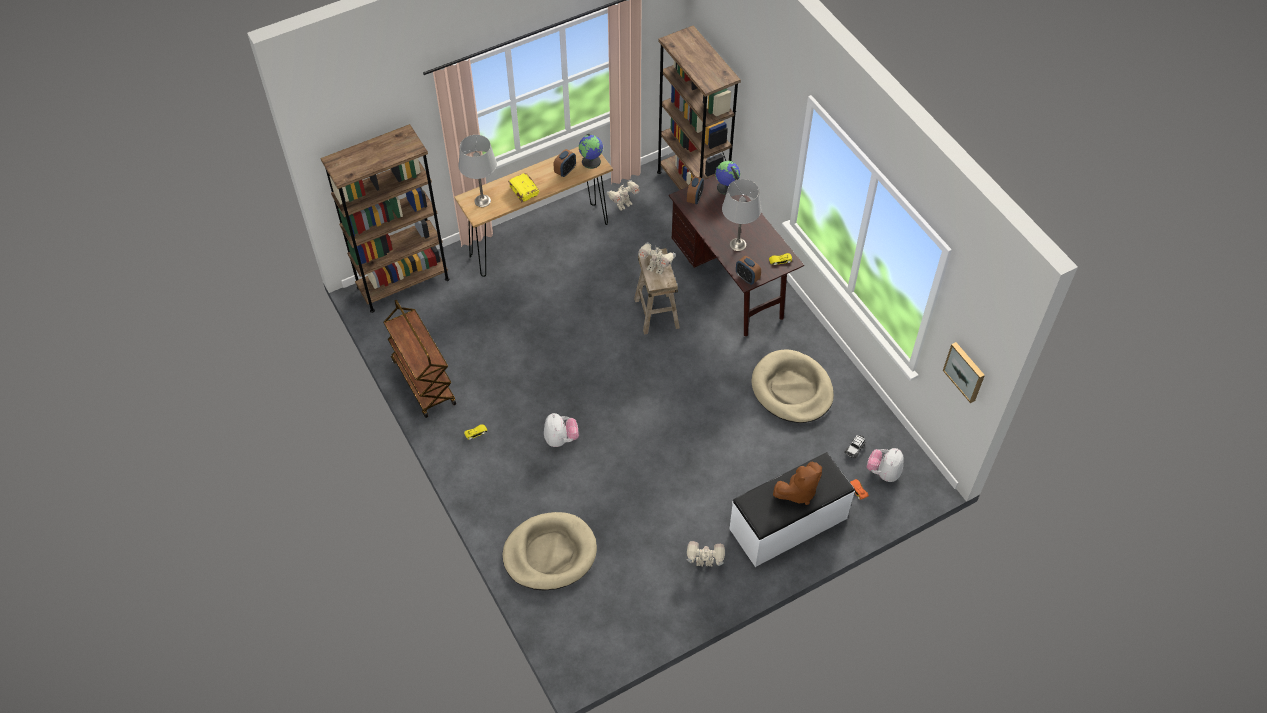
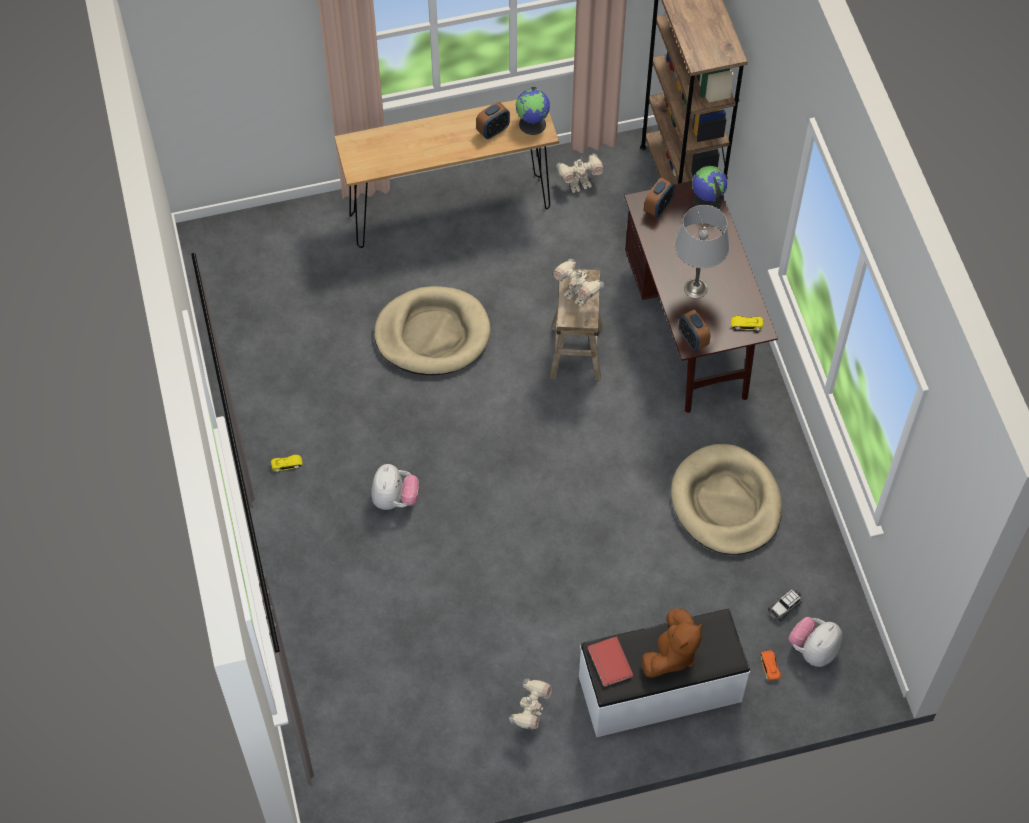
camera: 15 degrees right, 5 degrees up
(403, 283) = (252, 233): brown bookcase -> none
(423, 381) = (239, 377): brown cart -> none
(482, 200) = (370, 150): grey table lamp -> none
(524, 191) = (429, 149): yellow book -> none
(550, 553) = (334, 651): beige dog bed -> beige dog bed (432, 334)
(704, 563) = (531, 716): toy robot -> toy robot turned 90 degrees clockwise
(757, 508) = (608, 663): none -> red book
(798, 492) = (671, 654): brown plush toy -> brown plush toy turned 45 degrees counterclockwise
(965, 371) = (926, 552): picture -> none

